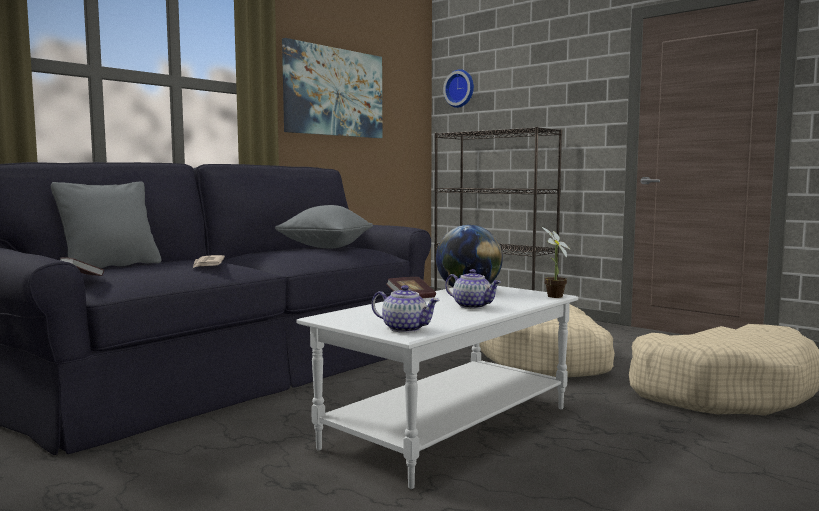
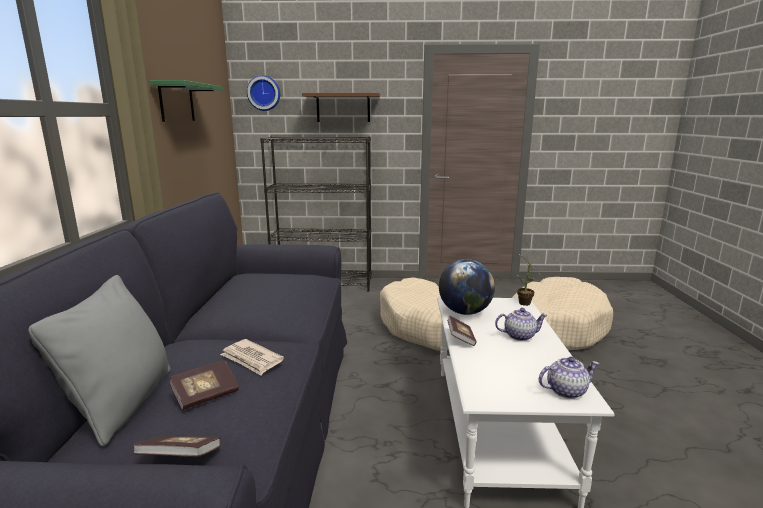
camera: 40 degrees left, 10 degrees up
(147, 268) = (206, 395): none -> book
(325, 247) = (268, 284): grey pillow -> none
(334, 92) = (177, 102): picture -> green shelf
(536, 97) = (343, 108): none -> brown shelf

